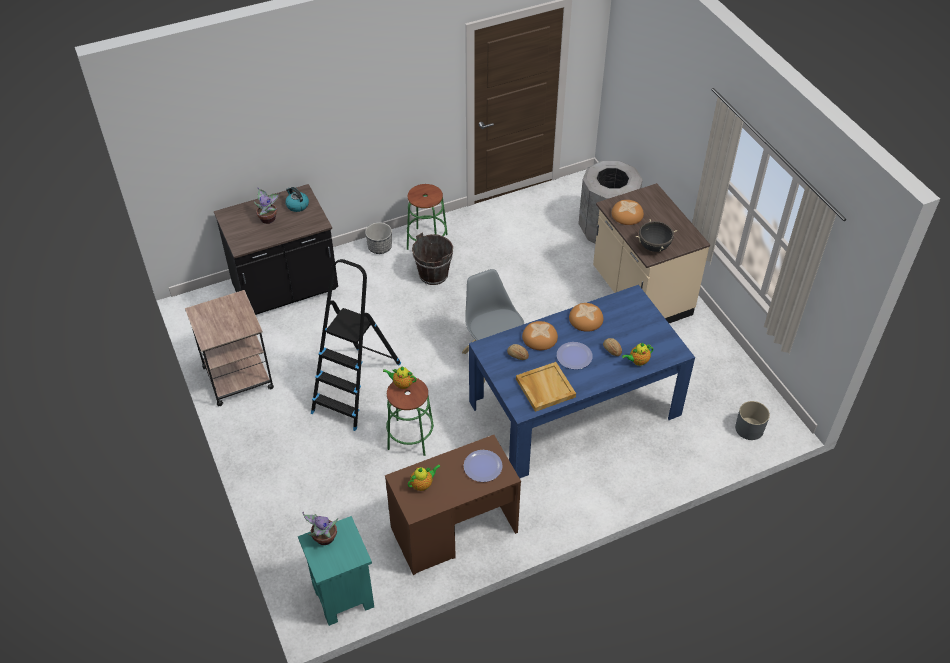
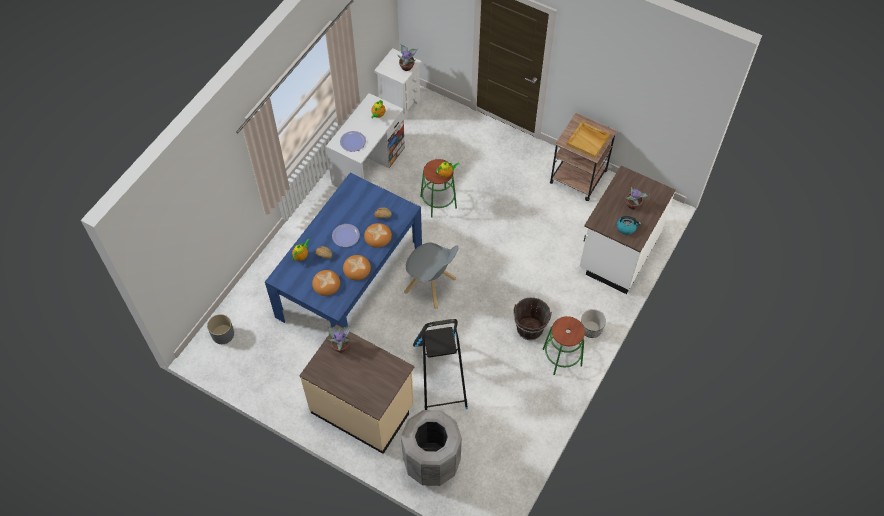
camera: 145 degrees right, 10 degrees up
(285, 289) = (617, 252): black counter -> white counter
(342, 595) = (400, 104): turquoise nightstand -> white nightstand
(356, 388) = (500, 213): black step ladder -> black step ladder (439, 375)
(454, 530) = (368, 166): brown desk -> white desk
(544, 388) = (349, 203): beige tray -> beige tray (588, 140)
(627, 215) = (381, 367): bread -> bread (326, 283)
(654, 247) = (341, 346): black cooking pot -> potted plant

